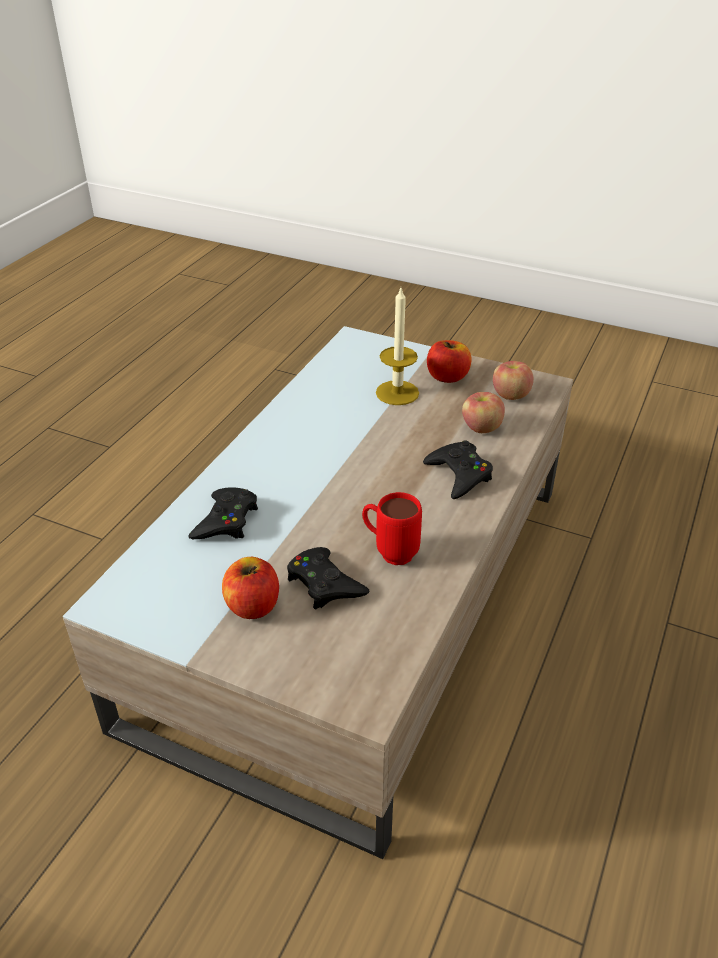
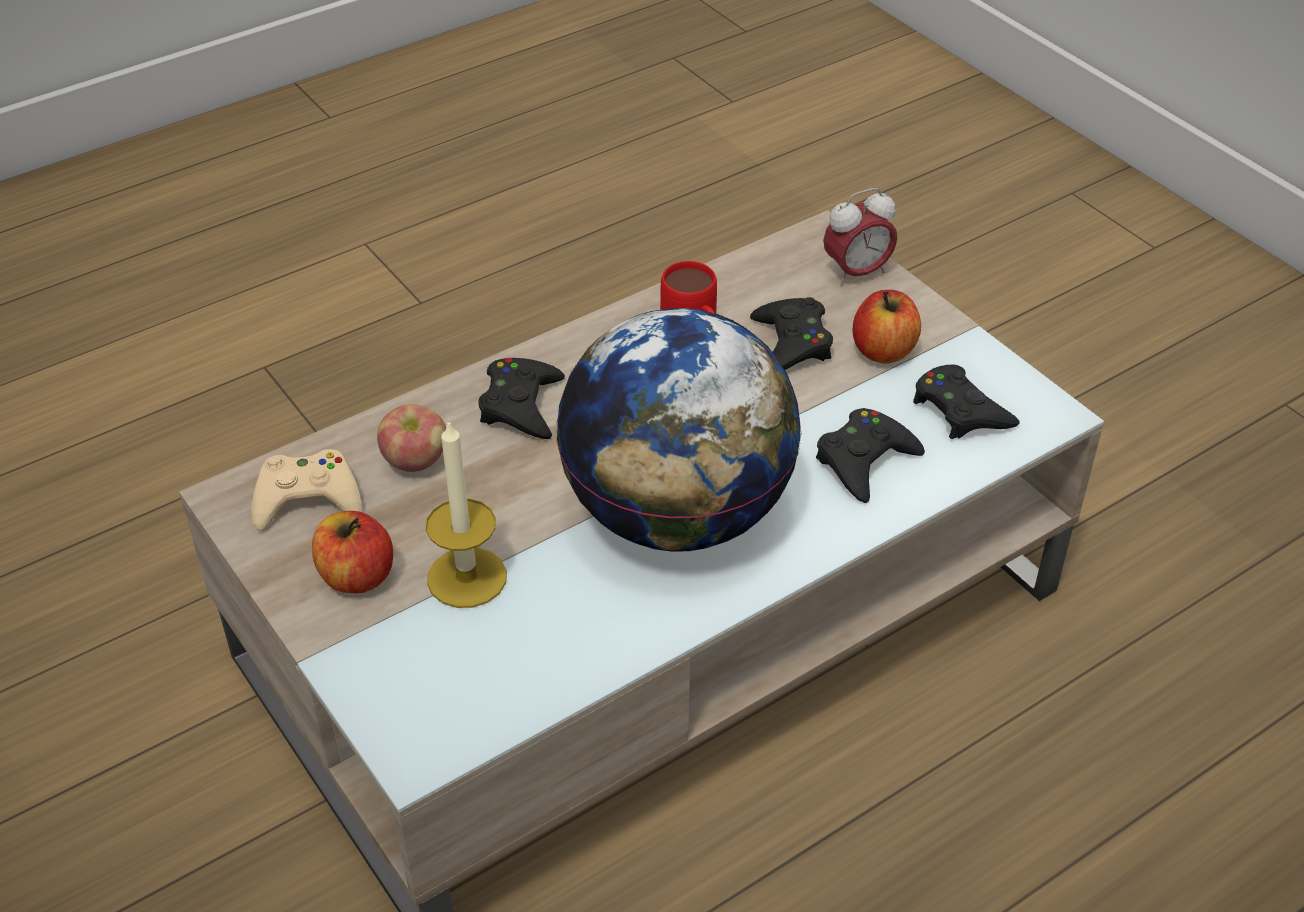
camera: 150 degrees left, 5 degrees up
(175, 580) = (960, 410): none -> black game controller
(313, 674) = (856, 273): none -> alarm clock
(318, 452) = (676, 515): none -> globe
(510, 395) = (307, 499): apple -> beige game controller

